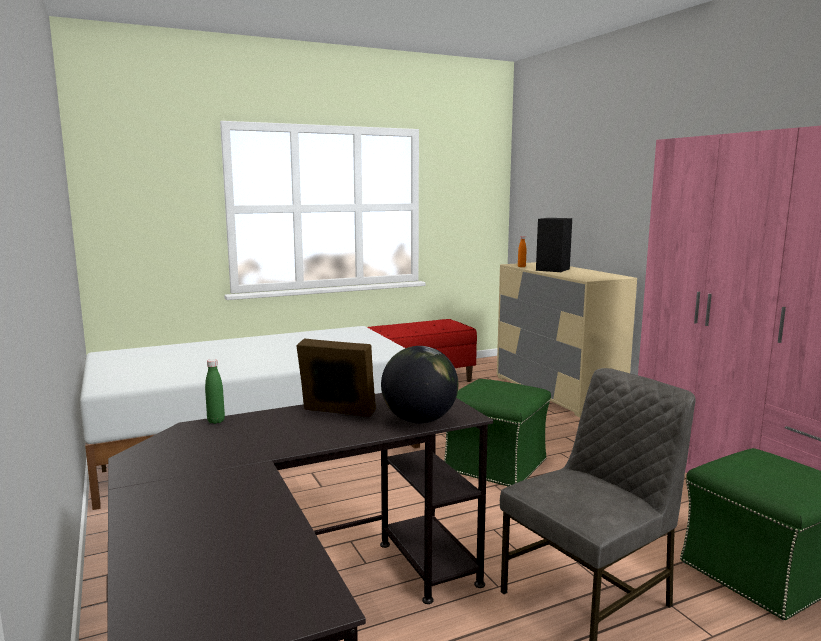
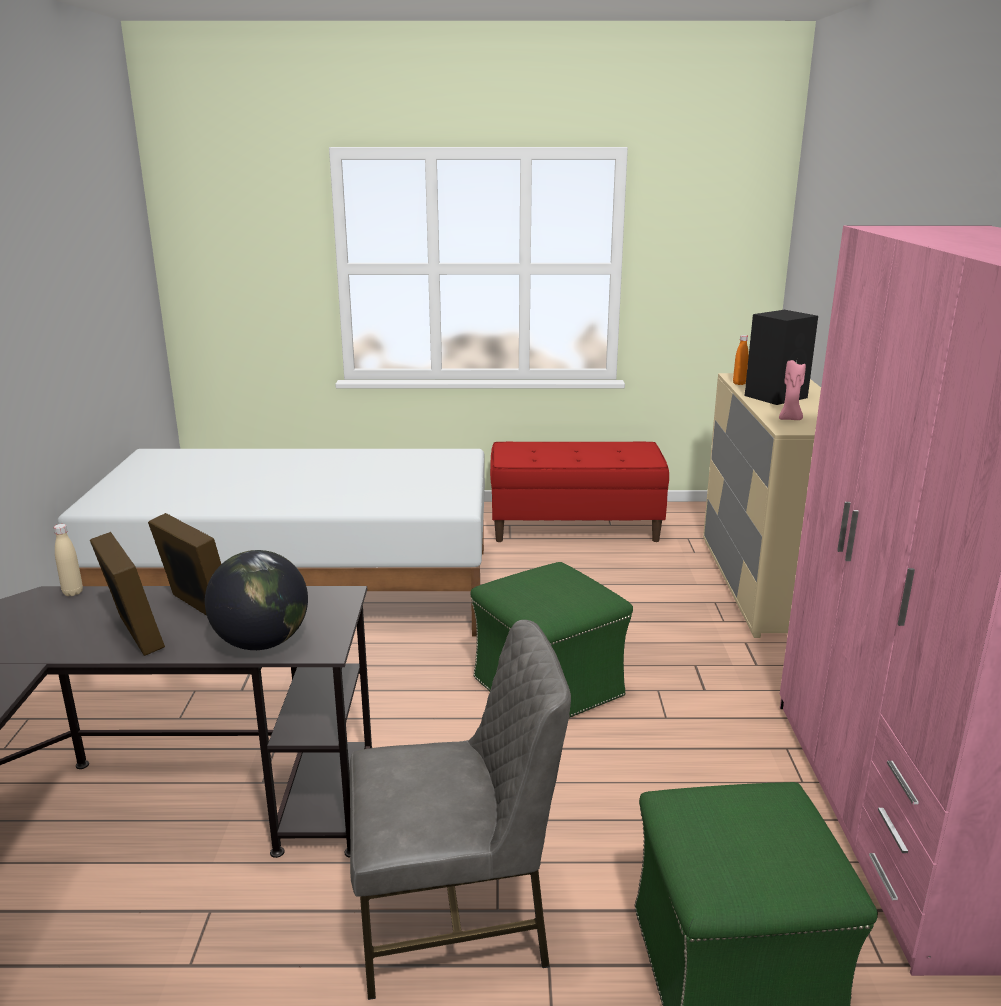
camera: 25 degrees right, 10 degrees up
(216, 421) = (73, 592): green bottle -> beige bottle
(314, 433) = (134, 635): none -> picture frame
(580, 276) = (790, 419): none -> pink candle

